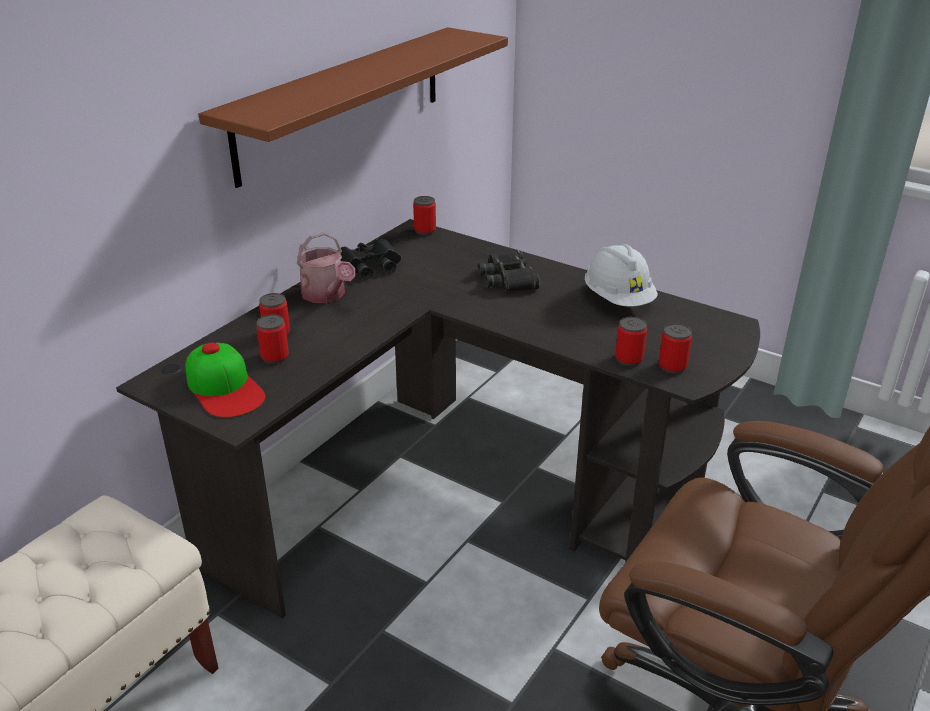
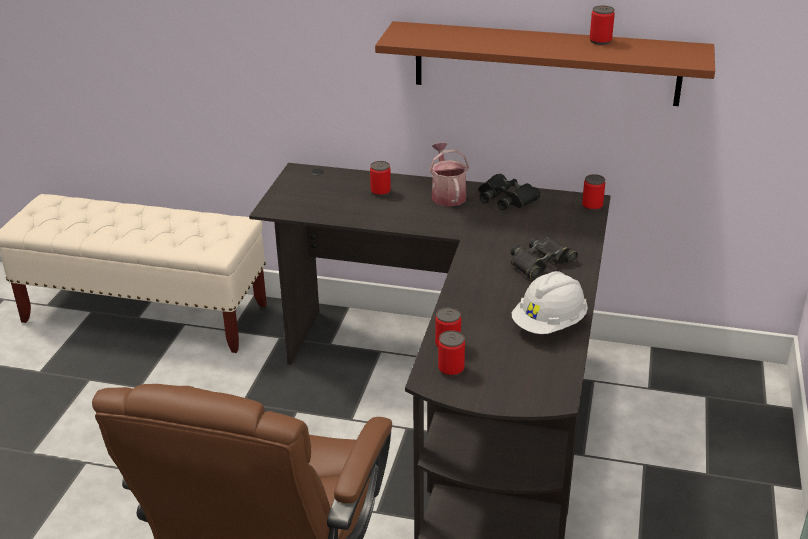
camera: 70 degrees right, 0 degrees up
(225, 388) = (305, 194): cap -> none
(275, 357) = (352, 199): can -> can (600, 41)
(326, 295) = (447, 194): watering can -> watering can turned 135 degrees clockwise

